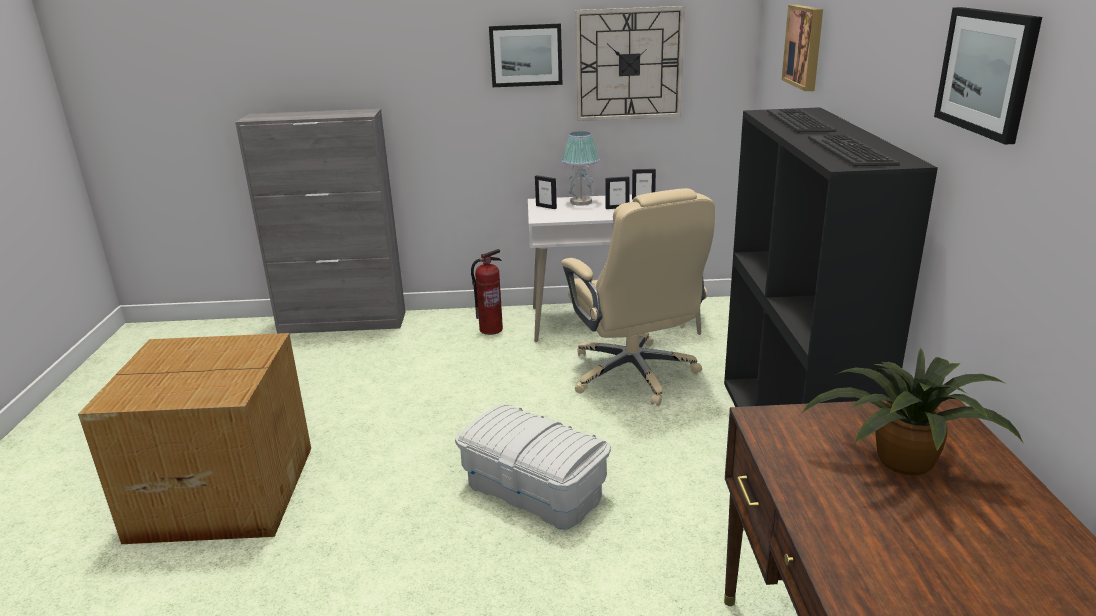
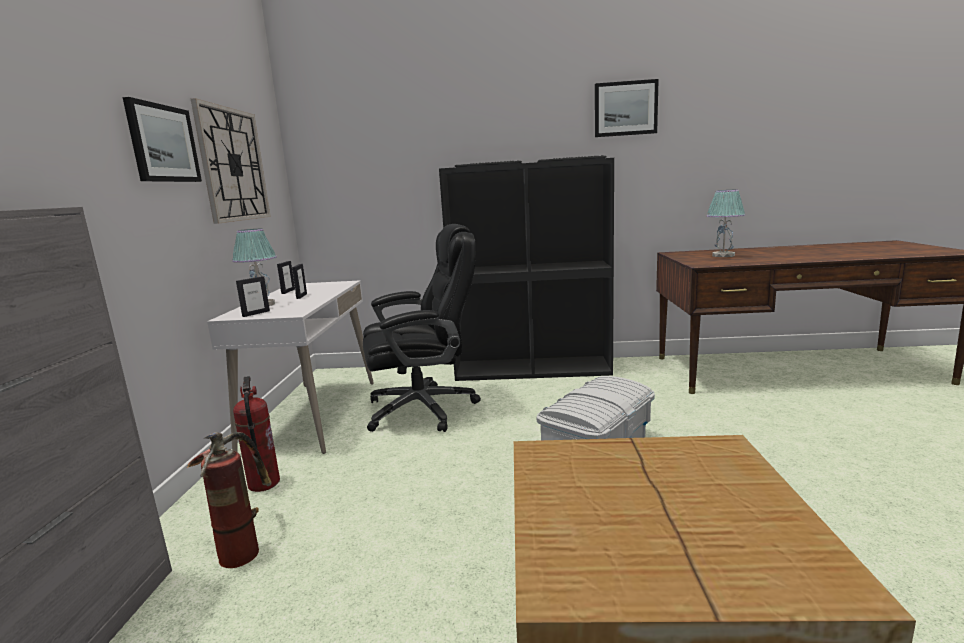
camera: 85 degrees left, 10 degrees down
(418, 342) = (243, 545): none -> fire extinguisher
(634, 374) = (424, 409): beige office chair -> black office chair
(805, 46) = (396, 138): picture -> none
(900, 462) = (723, 255): potted plant -> table lamp

